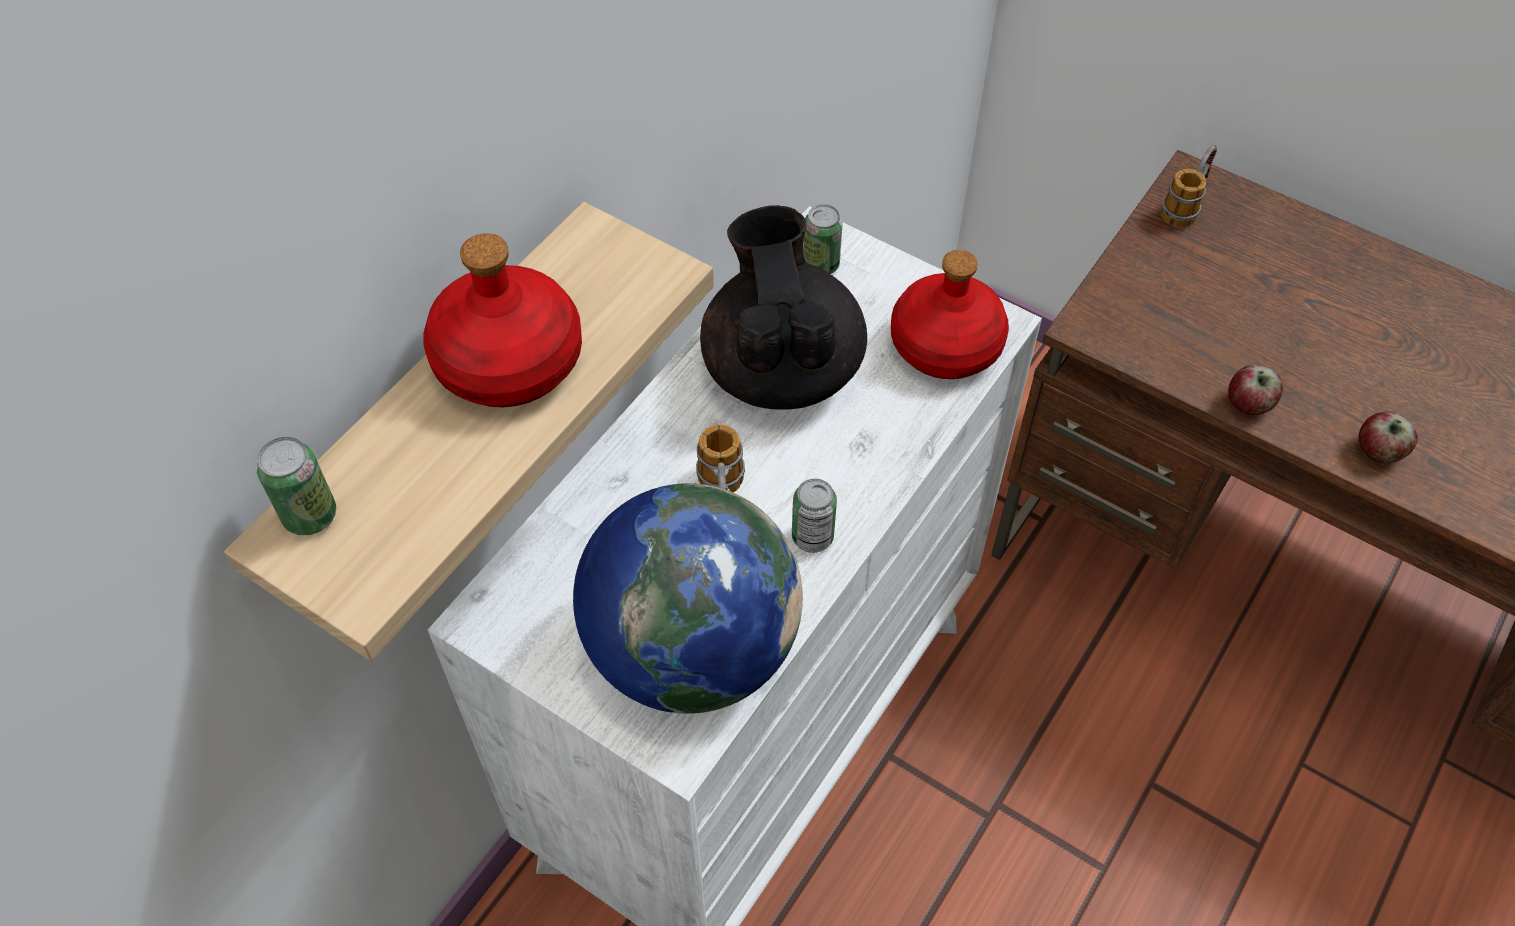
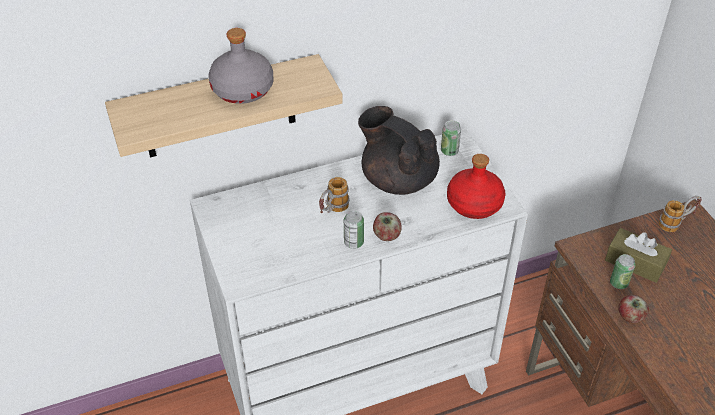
camera: 35 degrees right, 10 degrees down
(310, 515) = (138, 104): can -> can (618, 283)
(510, 360) = (243, 90): red bottle -> grey bottle
(692, 649) = (273, 255): globe -> none
(781, 367) = (398, 179): black teapot -> black teapot turned 75 degrees counterclockwise
(1183, 306) = (635, 262): none -> brown tissue box
(1378, 452) = (680, 370): apple -> apple (386, 236)

